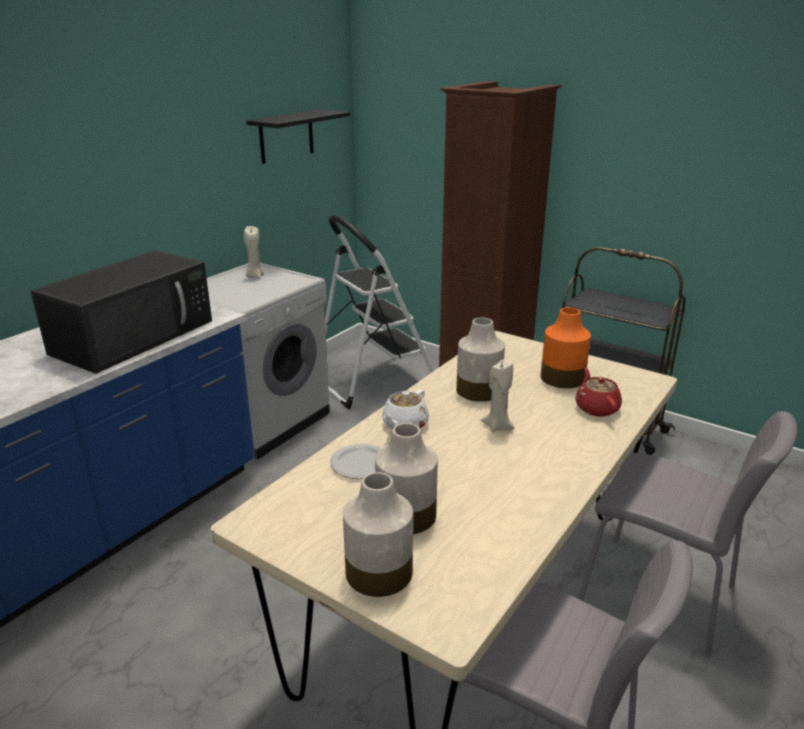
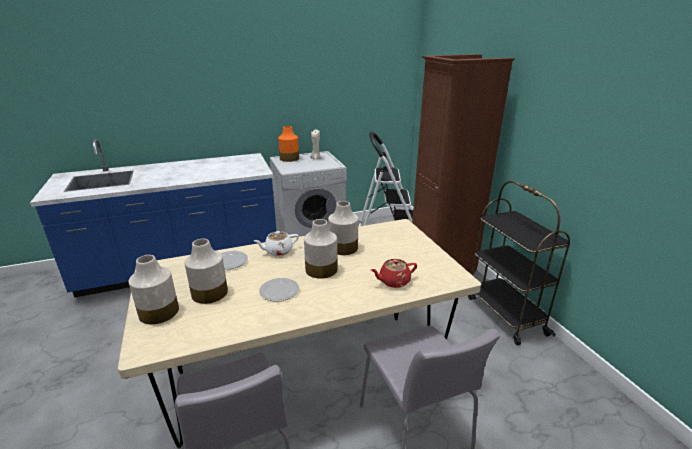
camera: 35 degrees right, 0 degrees up
(135, 336) = (215, 172): black microwave -> none
(286, 136) = (361, 82): black shelf -> none
(493, 472) = (279, 291): none -> plate
(497, 426) = (321, 269): beige candle -> beige vase
(563, 377) = (403, 257): orange vase -> orange vase (289, 158)
(596, 408) = (393, 281): red teapot -> red teapot turned 135 degrees counterclockwise

